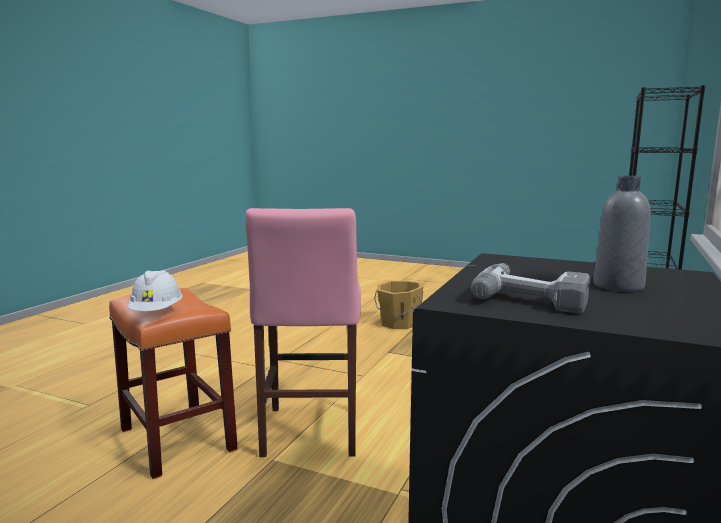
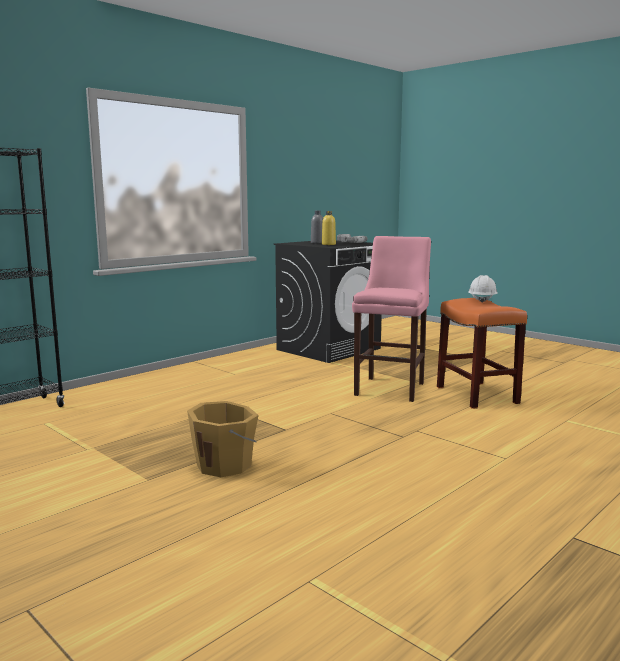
camera: 160 degrees left, 0 degrees up
(543, 273) = (328, 244): none -> yellow bottle

